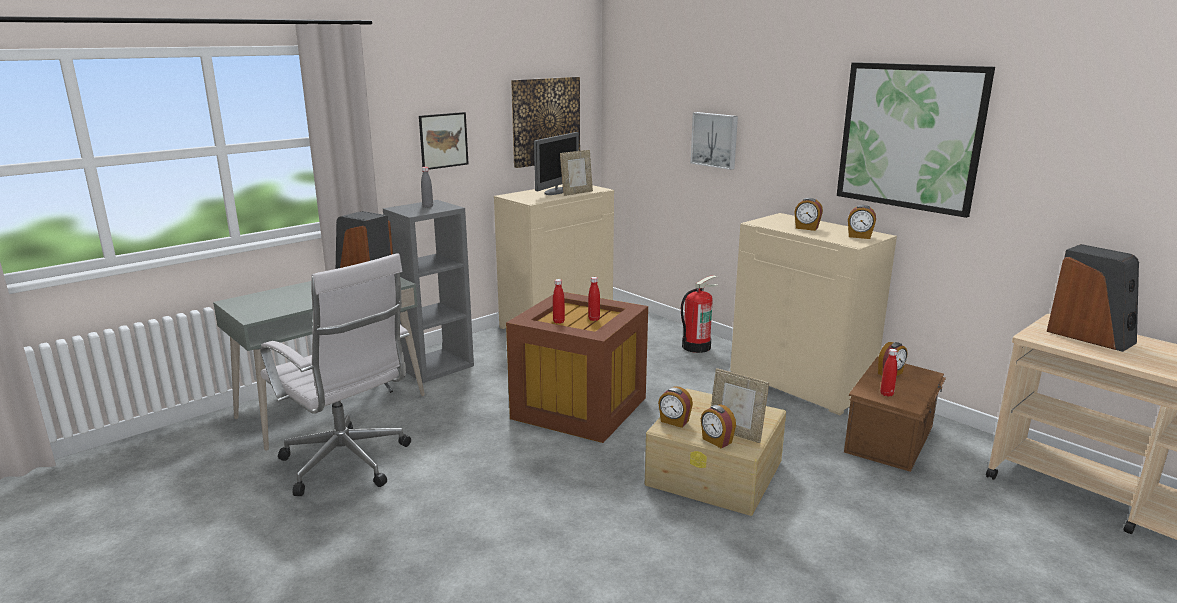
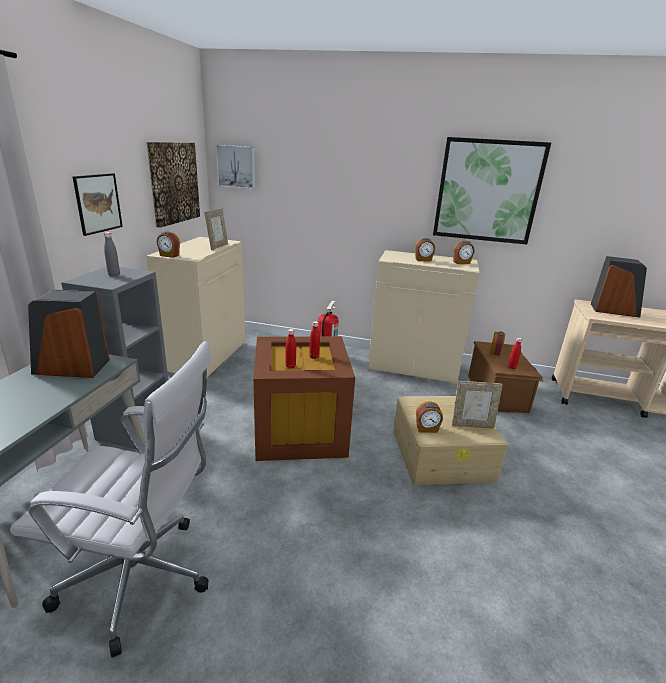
camera: 35 degrees left, 5 degrees up
(557, 191) = (198, 246): monitor -> none
(715, 140) = (326, 197): picture -> picture (236, 167)
(716, 441) = (470, 436): alarm clock -> alarm clock (169, 255)

